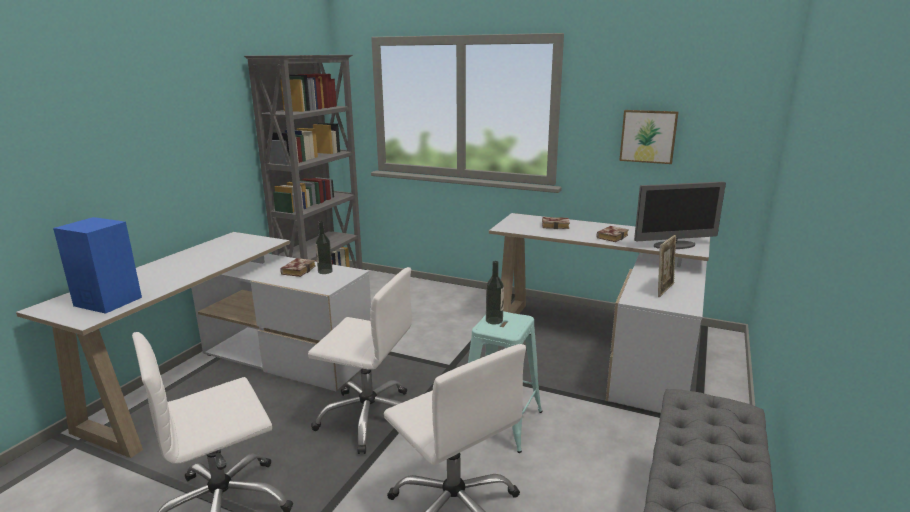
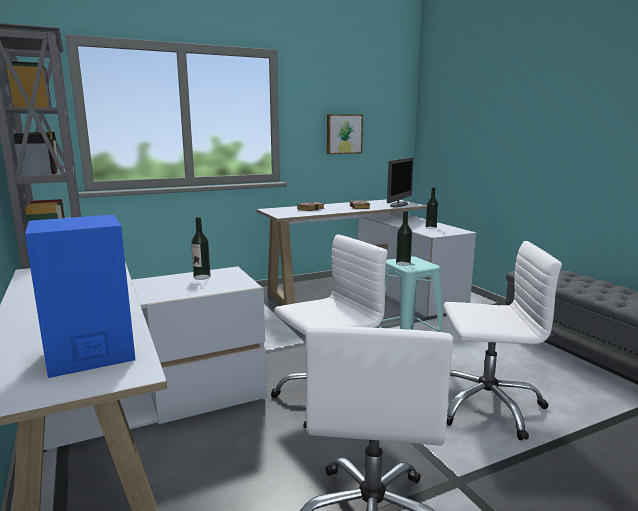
camera: 50 degrees left, 5 degrees down
(298, 270) = (171, 284): book -> none
(664, 289) = (431, 228): picture frame -> bottle

